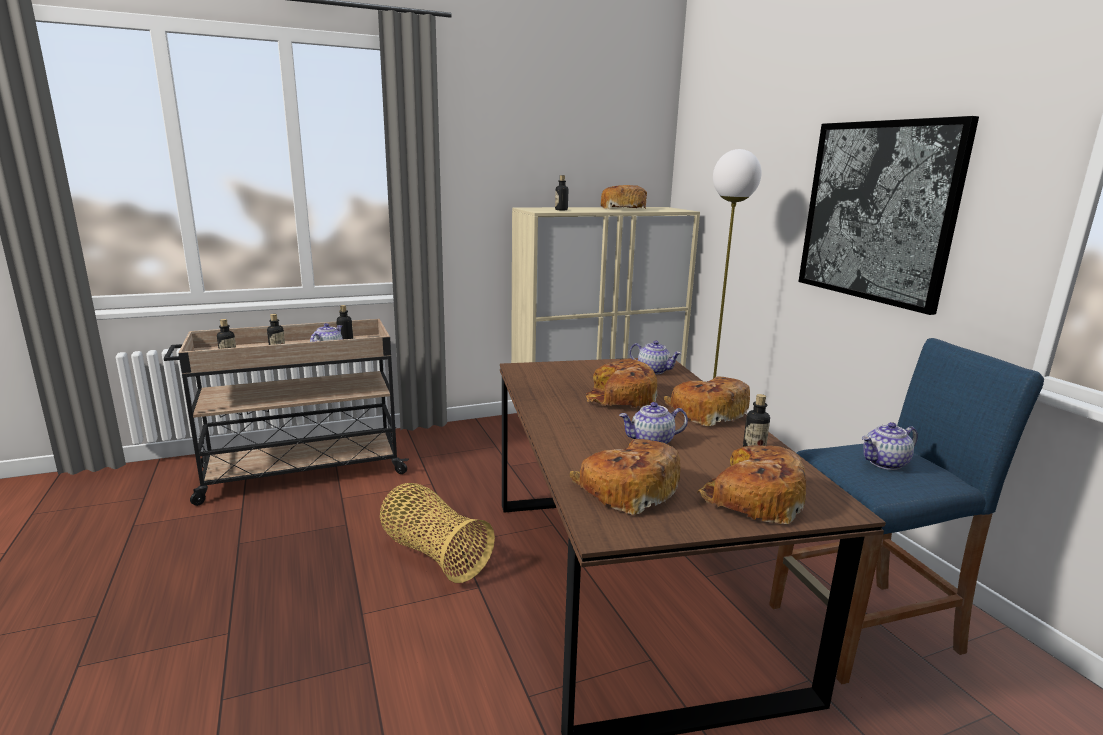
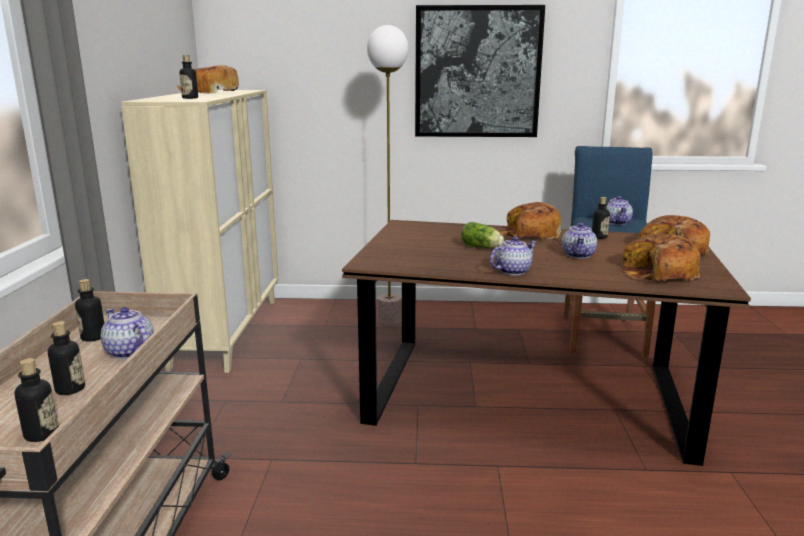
camera: 65 degrees left, 0 degrees up
(433, 554) = (426, 482): basket -> none
(620, 398) = (482, 248): bread -> lettuce
(654, 371) = (424, 229): teapot -> teapot (512, 271)

